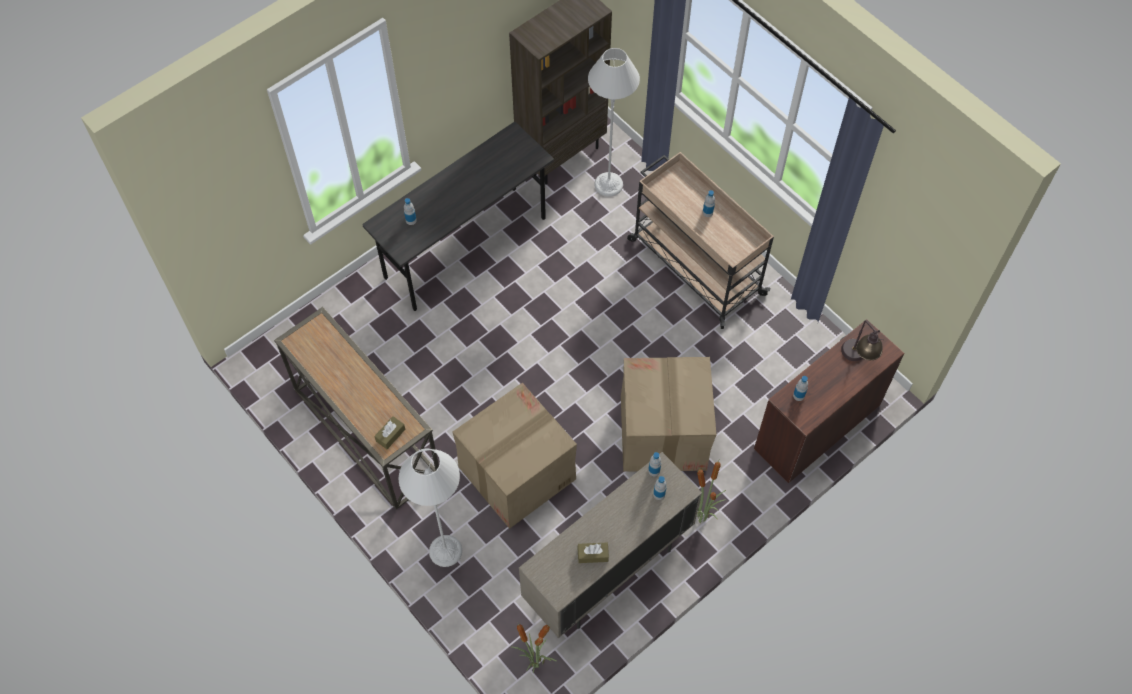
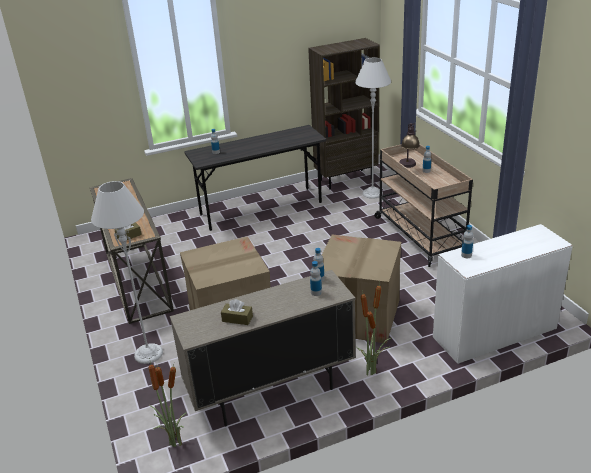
camera: 20 degrees right, 30 degrees down
(816, 426) = (493, 332): brown desk -> white desk
(857, 358) = (527, 242): table lamp -> table lamp (408, 167)

